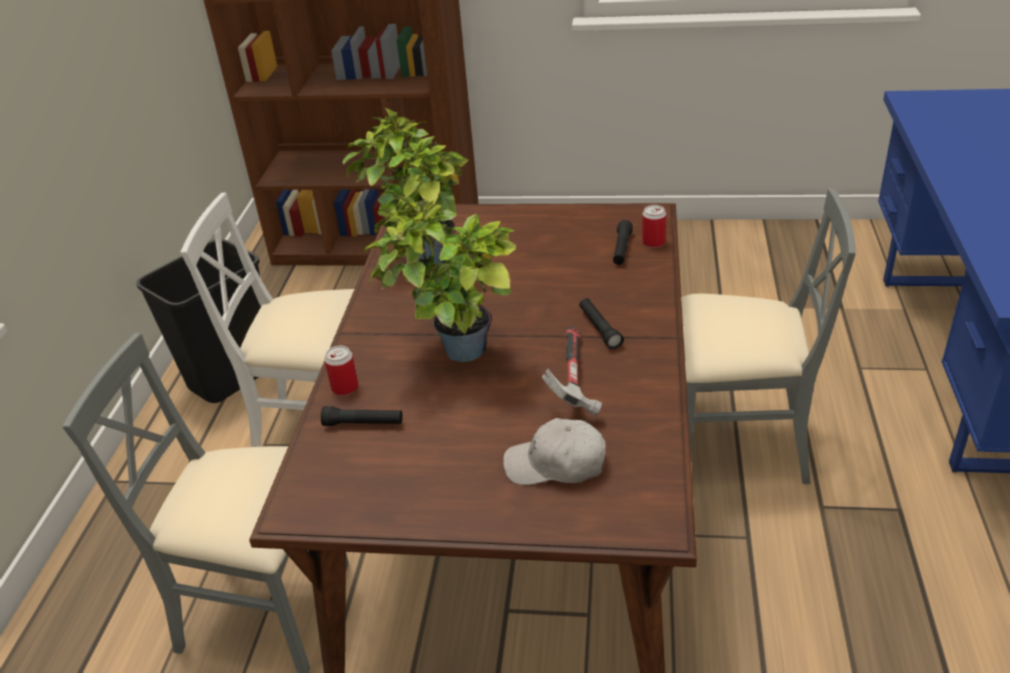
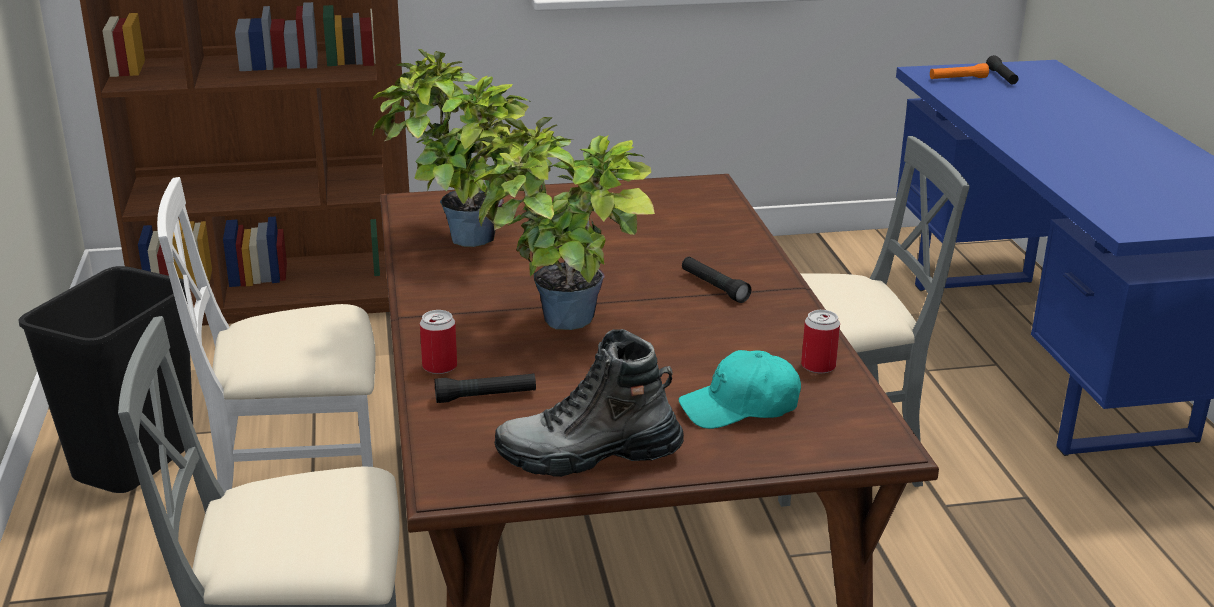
camera: 20 degrees left, 10 degrees down
(410, 498) = (588, 455): none -> boot
(556, 464) = (740, 407): white cap -> turquoise cap
(573, 381) = (712, 334): hammer -> none
(621, 249) = (695, 216): black flashlight -> black flashlight (1001, 77)
(653, 242) = (727, 208): can -> can (818, 366)
(936, 108) = (957, 79): none -> orange flashlight

